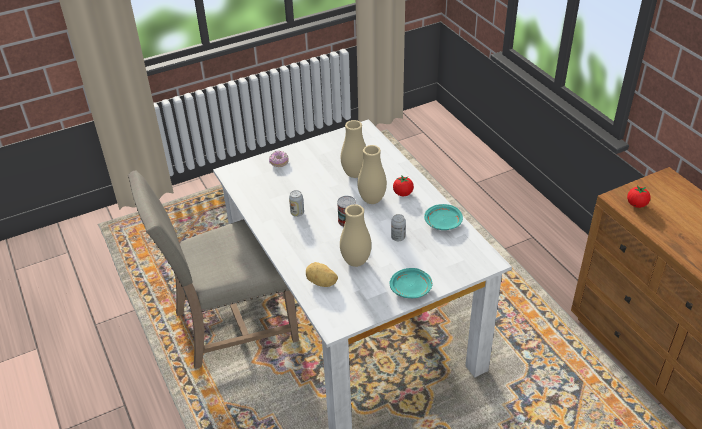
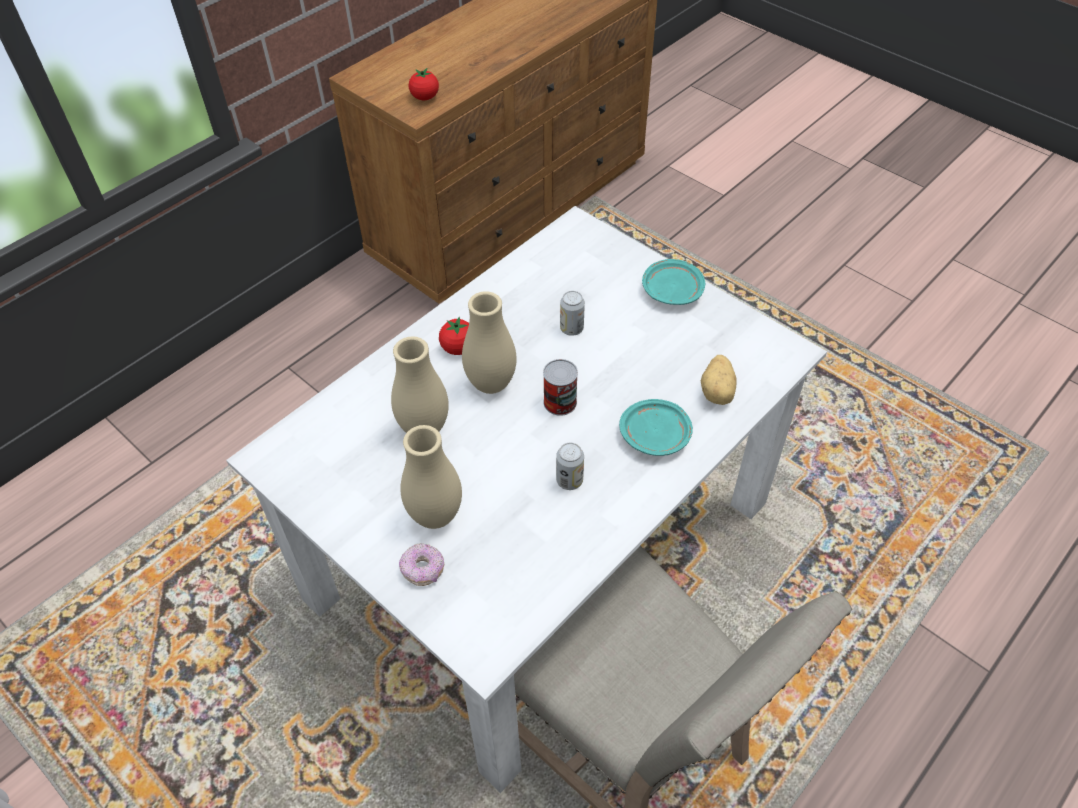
camera: 110 degrees left, 10 degrees up
(356, 261) = (650, 364): beige vase -> beige vase (435, 515)
(443, 223) = (514, 286): turquoise plate -> turquoise plate (655, 435)

